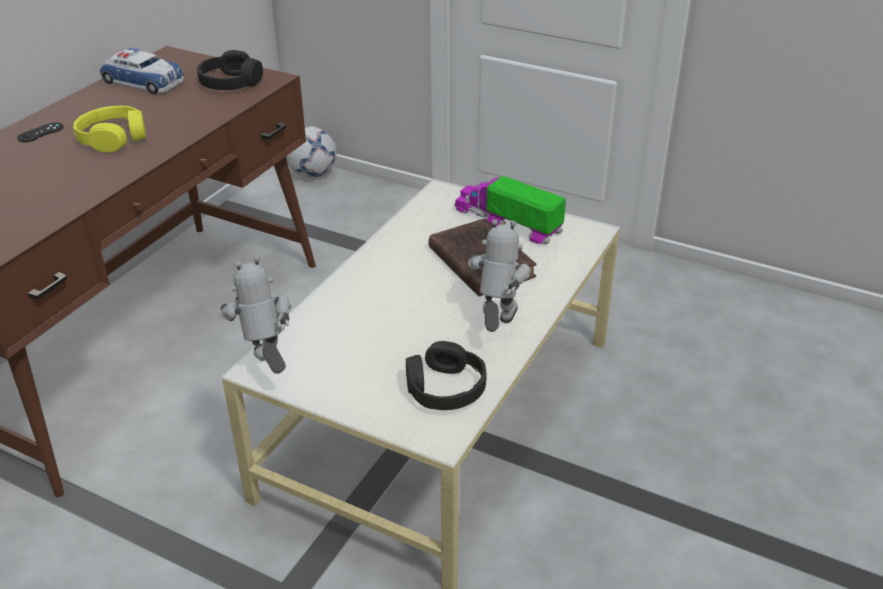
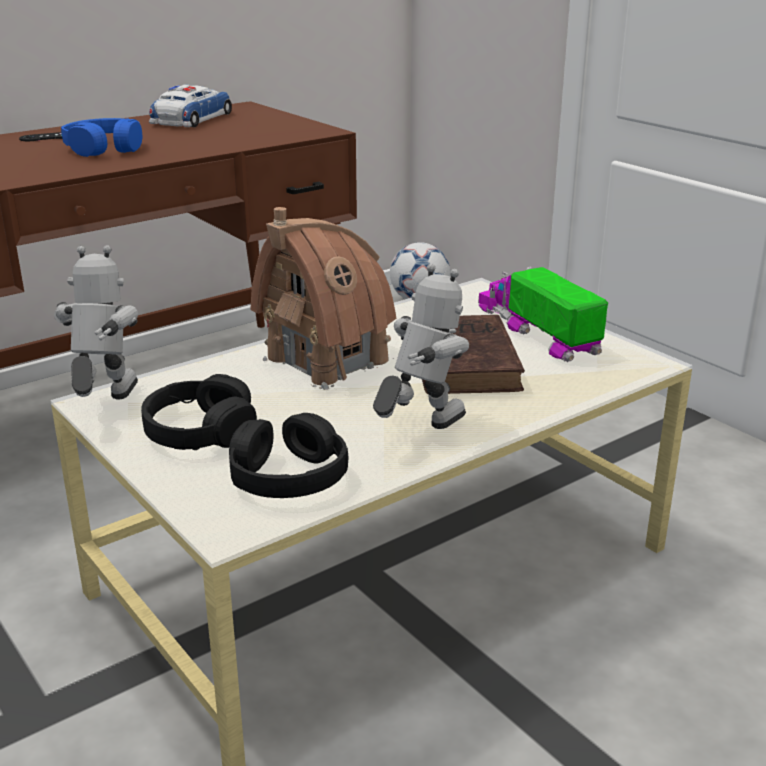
camera: 25 degrees right, 10 degrees down
(113, 138) = (105, 149): yellow headphones -> blue headphones
(144, 81) = (192, 119): toy car -> toy car turned 120 degrees counterclockwise
(230, 83) = (275, 129): black headphones -> black headphones (200, 431)
(389, 285) = (327, 360): none -> toy house

